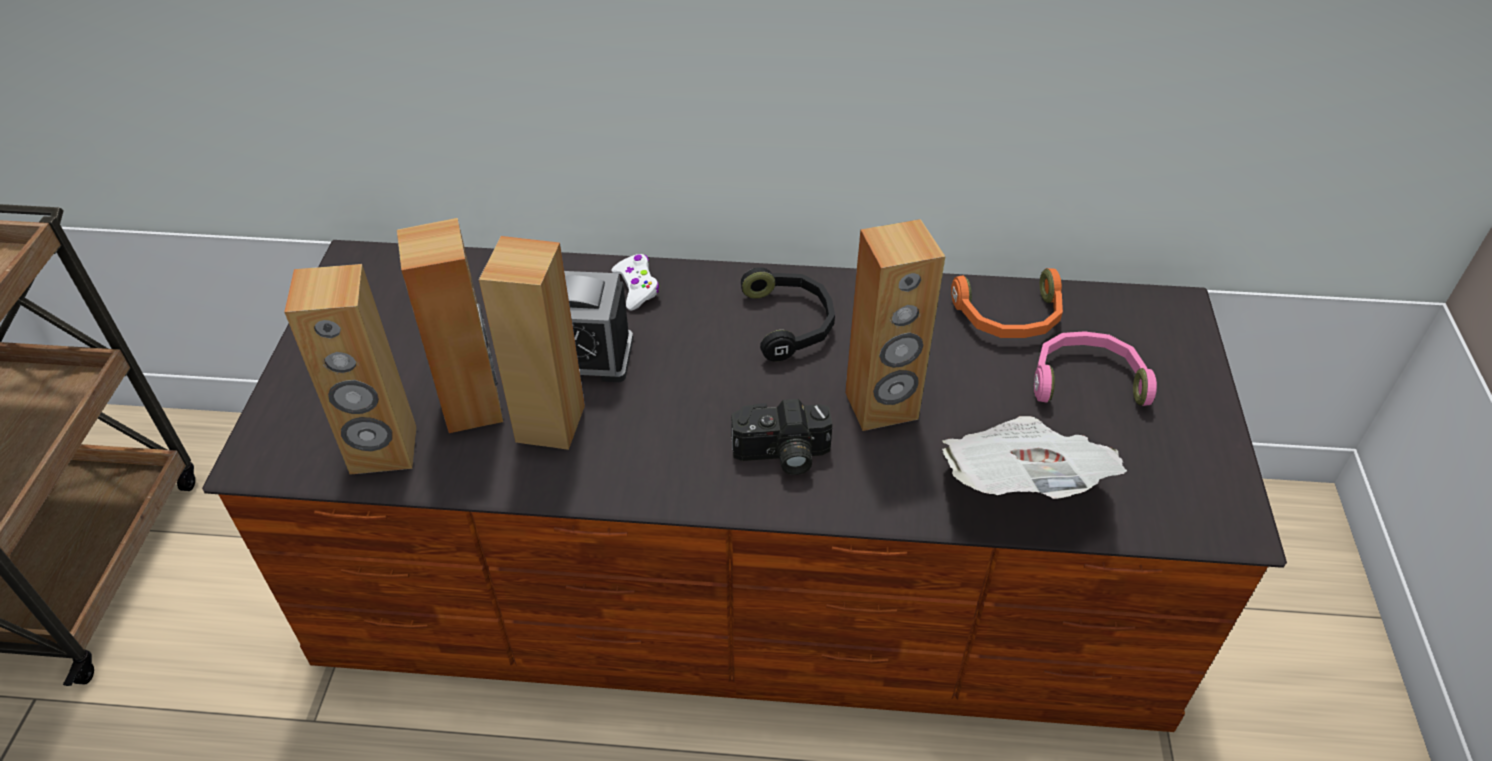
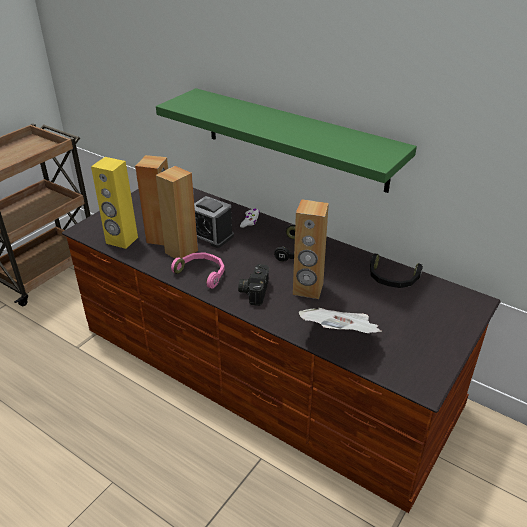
camera: 30 degrees right, 10 degrees down
(383, 451) = (121, 240): brown speaker -> yellow speaker
(711, 77) = (294, 139): none -> green shelf
(781, 455) = (253, 291): camera -> camera turned 75 degrees clockwise
(1009, 318) = (392, 279): orange headphones -> black headphones
(1086, 379) = (406, 312): pink headphones -> pink headphones (202, 273)

